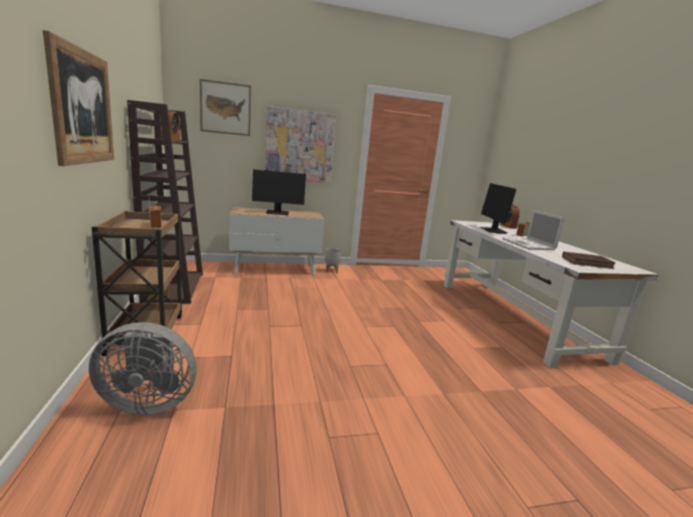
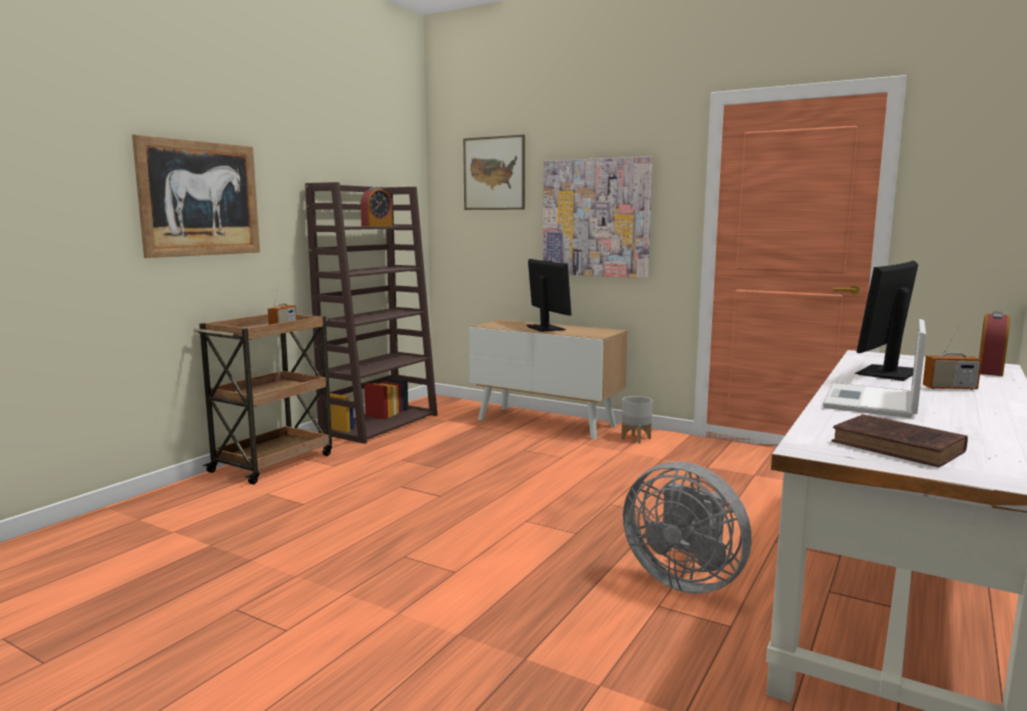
camera: 45 degrees right, 5 degrees down
(148, 402) = (170, 519): grey fan -> grey fan (684, 579)
(277, 213) = (545, 328): monitor -> monitor turned 150 degrees counterclockwise

